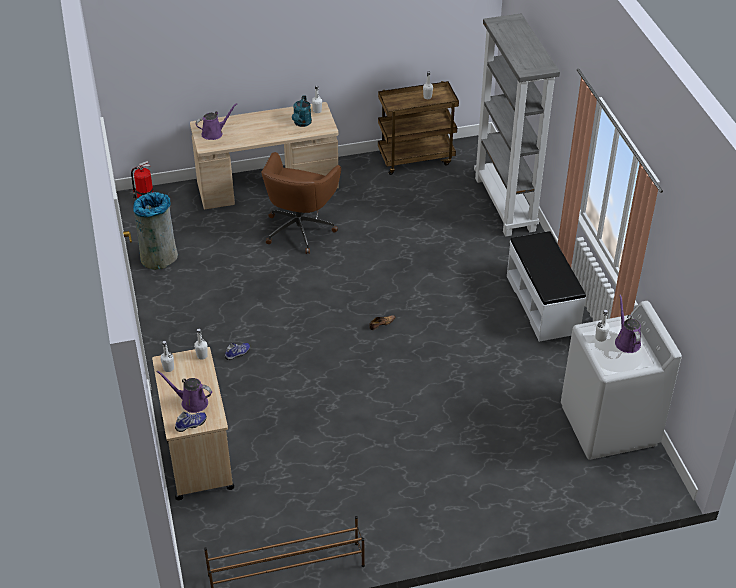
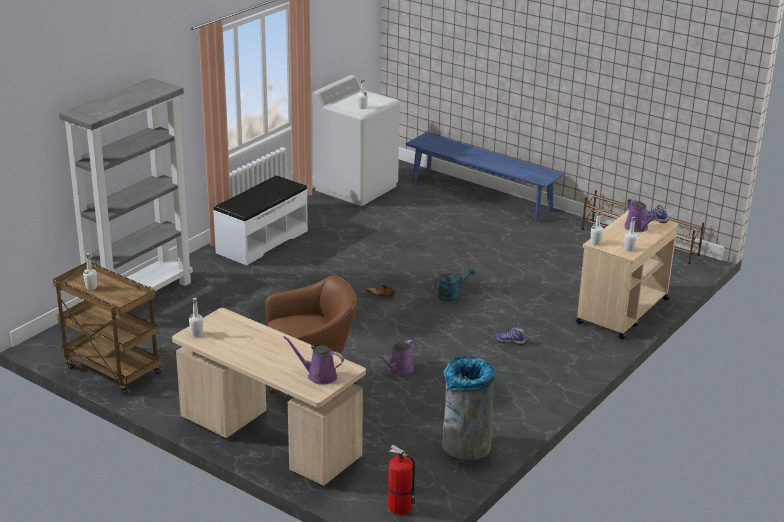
camera: 130 degrees left, 15 degrees down
(302, 123) = (232, 332): turquoise watering can -> turquoise watering can (451, 295)
(506, 514) = (481, 196): none -> blue bench
(626, 341) = (353, 101): purple watering can -> purple watering can (399, 370)

